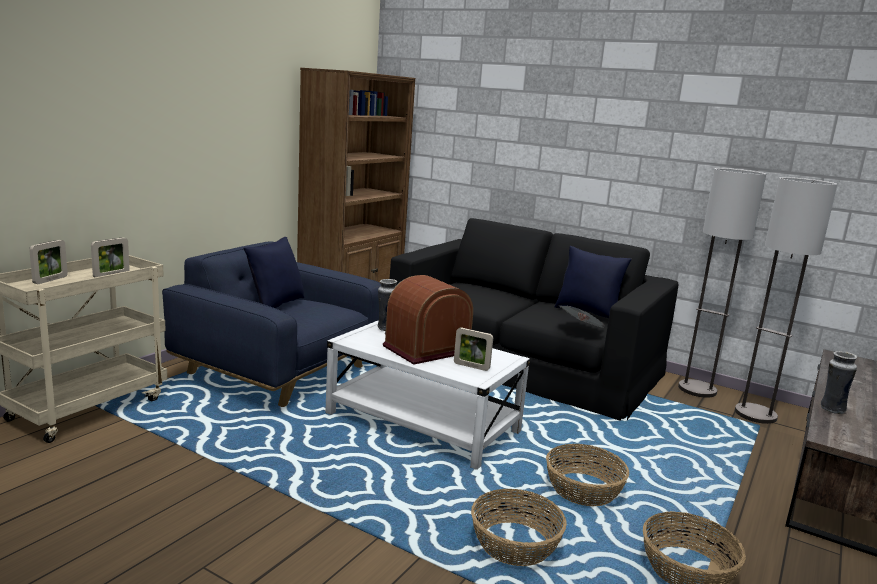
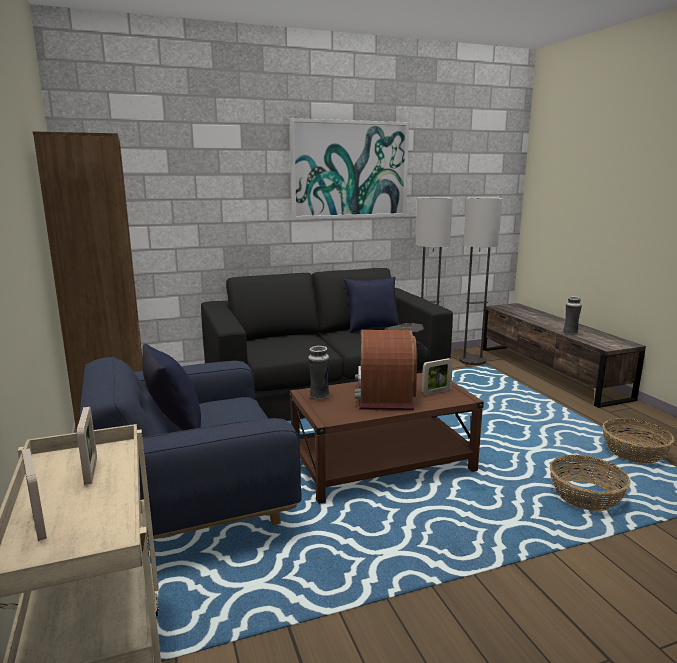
camera: 50 degrees left, 0 degrees up
(423, 423) = (382, 464): white coffee table -> brown coffee table
(584, 490) = (528, 444): basket -> none
(639, 123) = (349, 170): none -> picture

